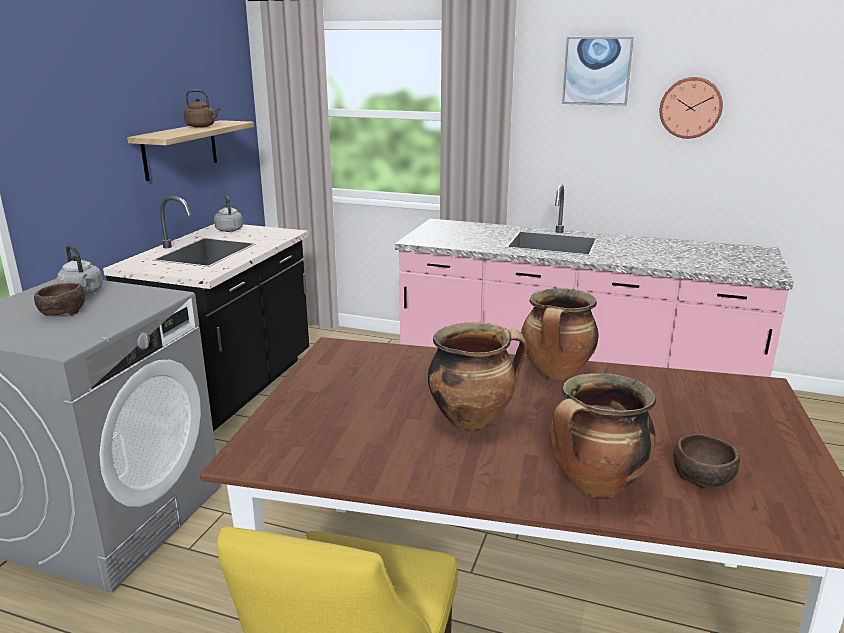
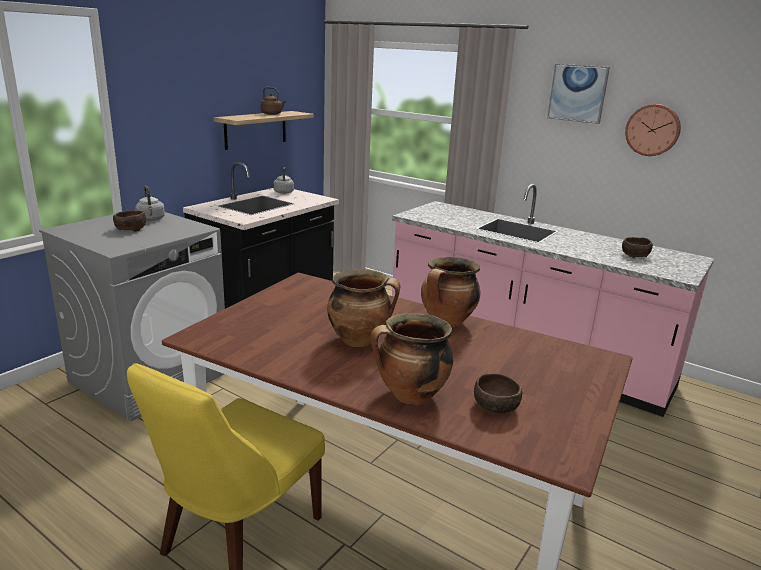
camera: 15 degrees right, 0 degrees up
(700, 256) = (634, 255): none -> brown bowl

